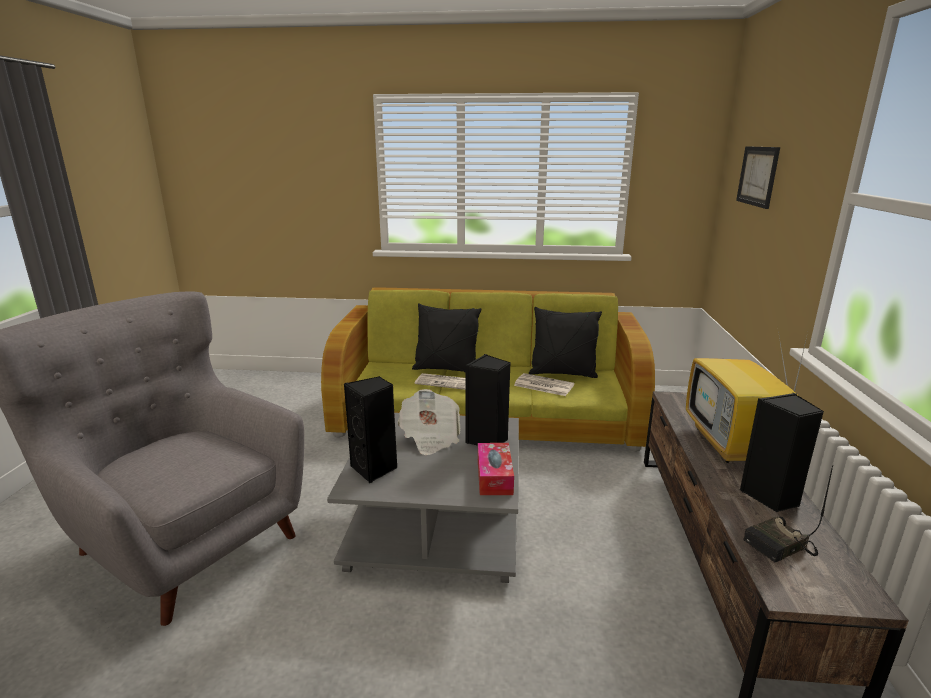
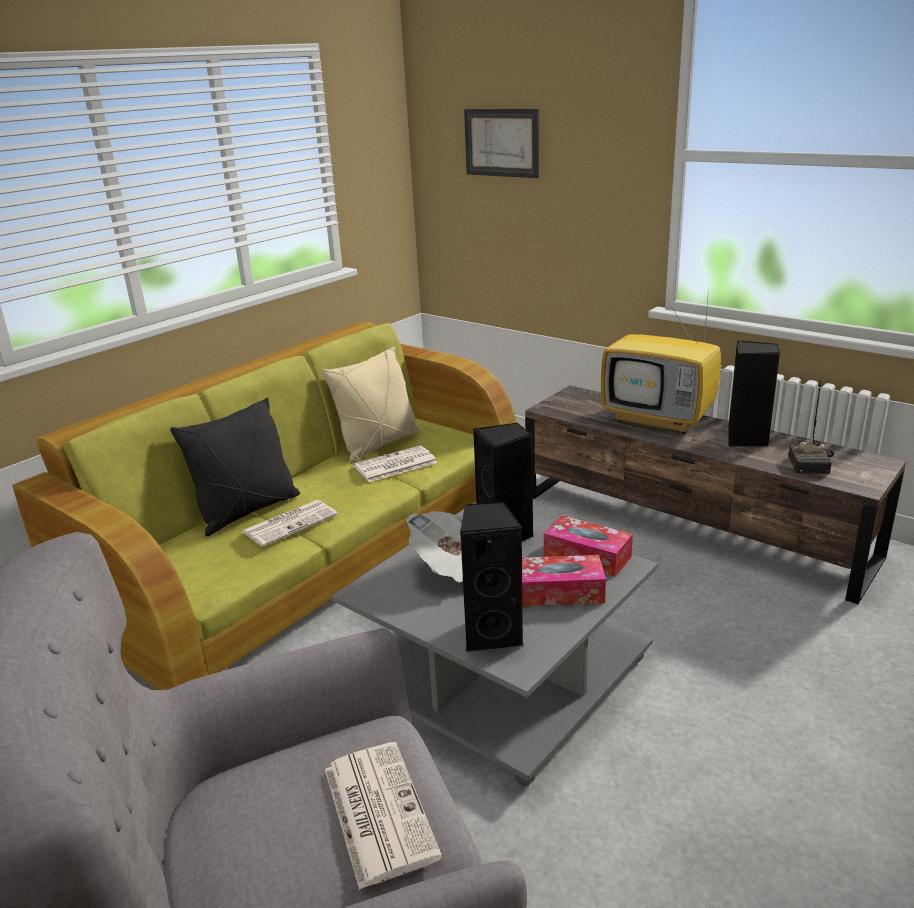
camera: 55 degrees left, 5 degrees up
(187, 474) = (377, 810): none -> newspaper
(440, 479) = (560, 592): none -> tissue box
(562, 373) = (378, 444): black pillow -> beige pillow

